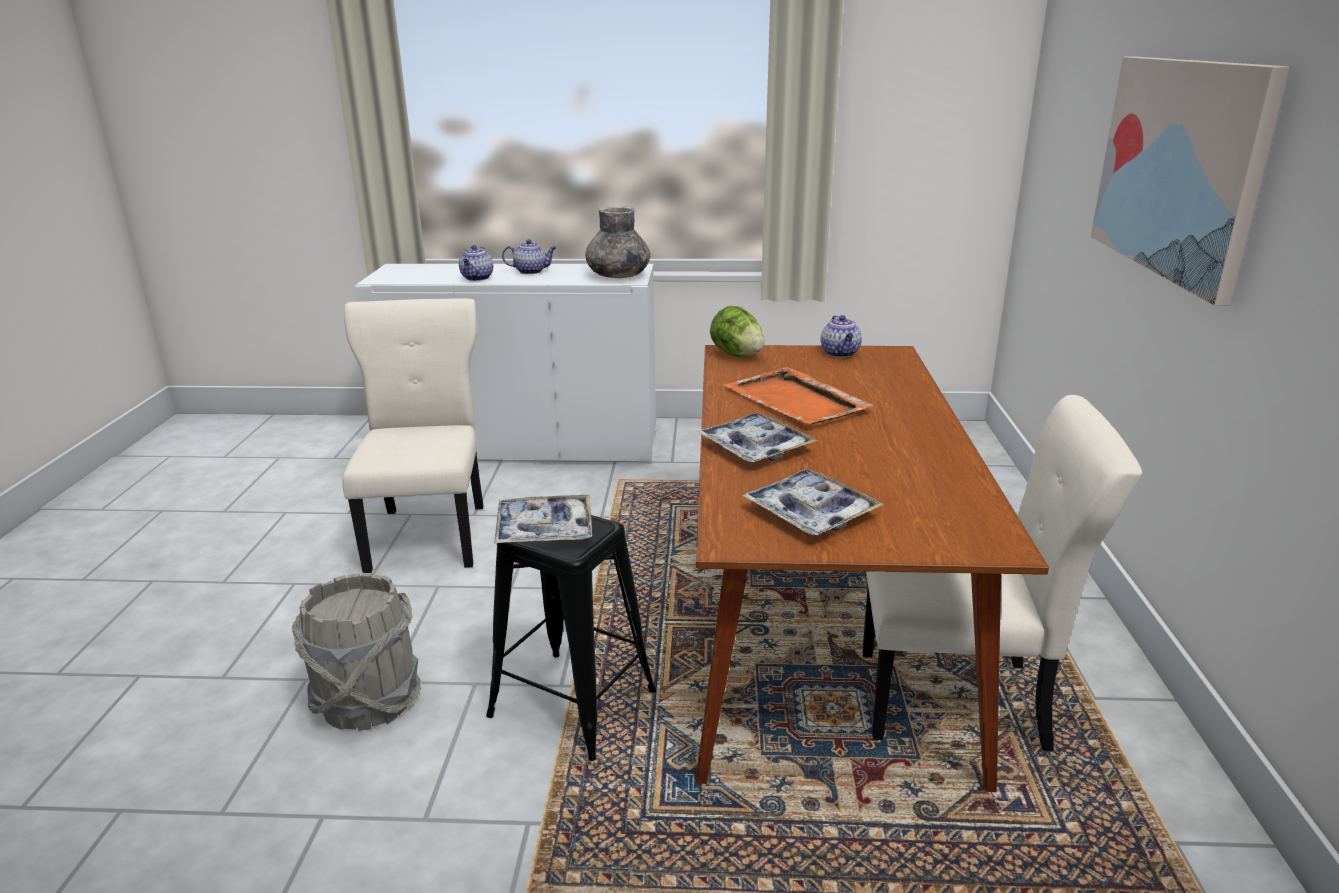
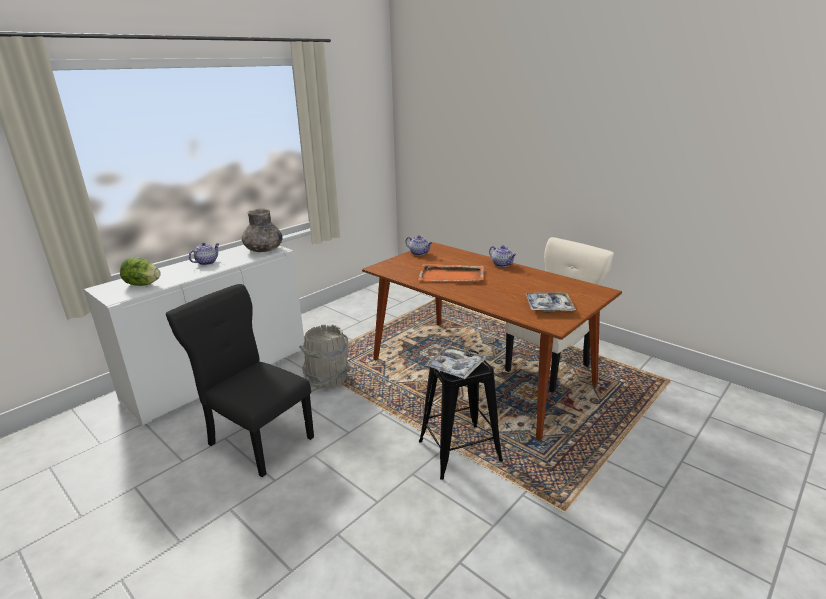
camera: 50 degrees left, 0 degrees up
(368, 701) = (386, 515): grey bucket -> grey bucket (328, 379)
(429, 534) = (258, 439): beige chair -> black chair
(477, 278) = (185, 276): teapot -> teapot (502, 264)
(737, 355) = (386, 268): lettuce -> lettuce (142, 284)
(755, 448) = (483, 296): tray -> none
(1179, 168) = (527, 148): picture -> none

